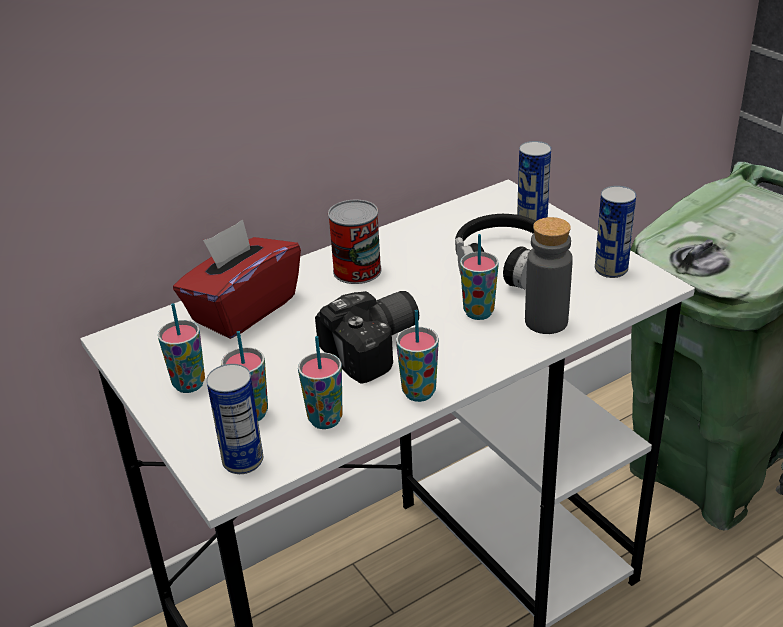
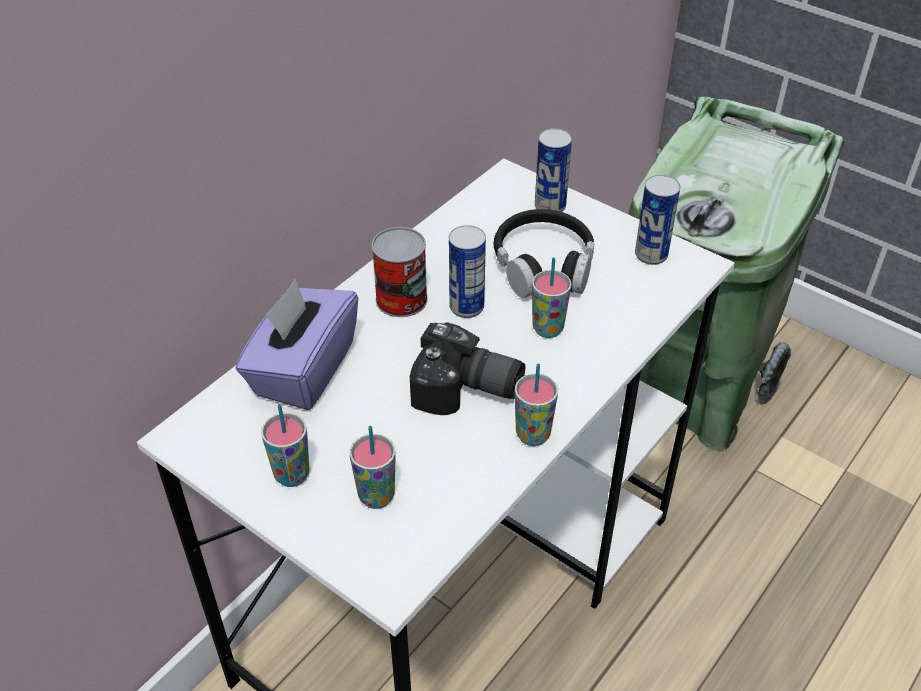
camera: 20 degrees left, 10 degrees up
(243, 309) = (303, 370): red tissue box -> purple tissue box
(243, 461) = (395, 554): can -> can (466, 307)
(325, 420) = (455, 487): cup -> none
(376, 348) = (467, 391): camera -> camera turned 75 degrees clockwise
(546, 321) = (616, 327): grey bottle -> none

